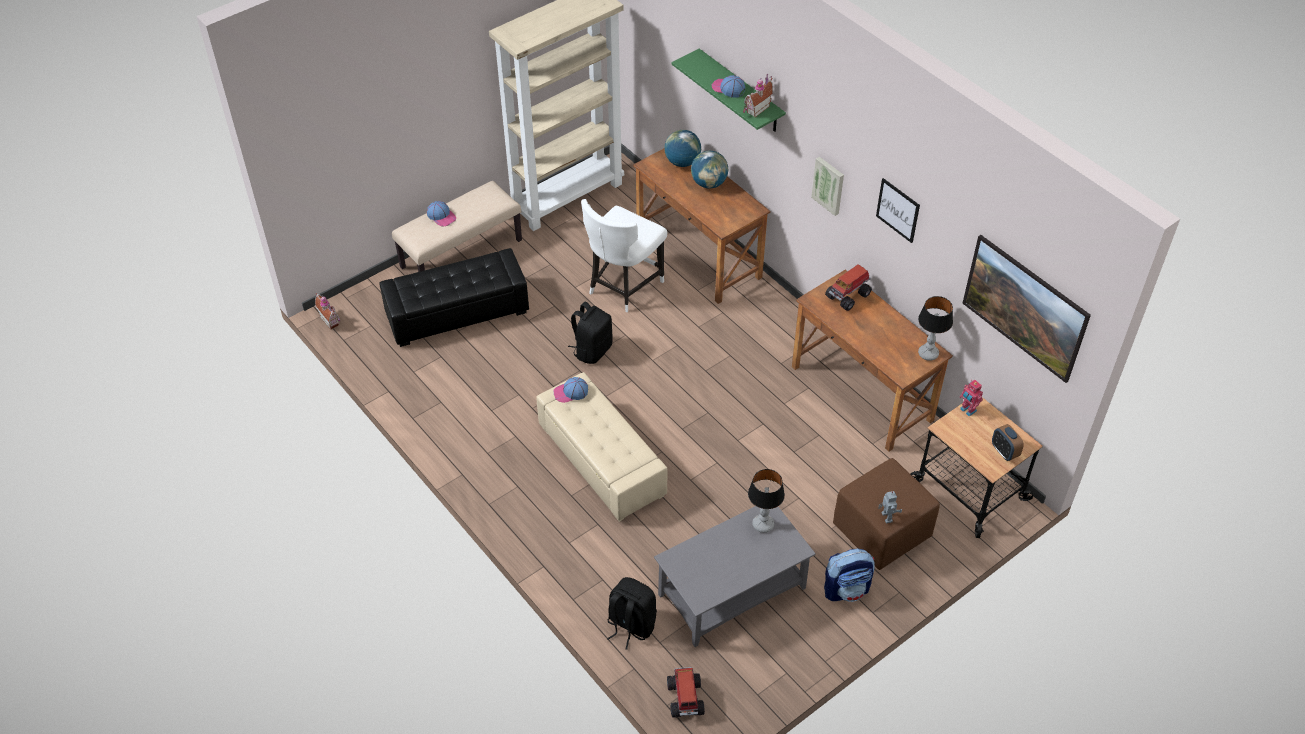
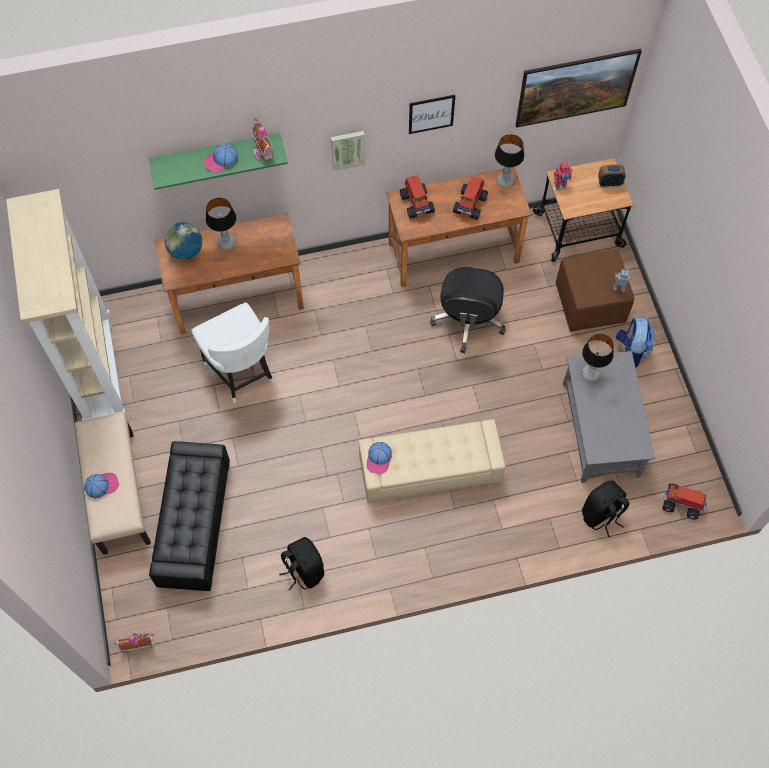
camera: 65 degrees left, 15 degrees up
(592, 350) = (303, 428): black backpack -> black backpack (303, 570)
(709, 183) = (226, 242): globe -> table lamp
(789, 433) = (468, 320): none -> black office chair
(878, 336) = (470, 204): none -> toy truck

